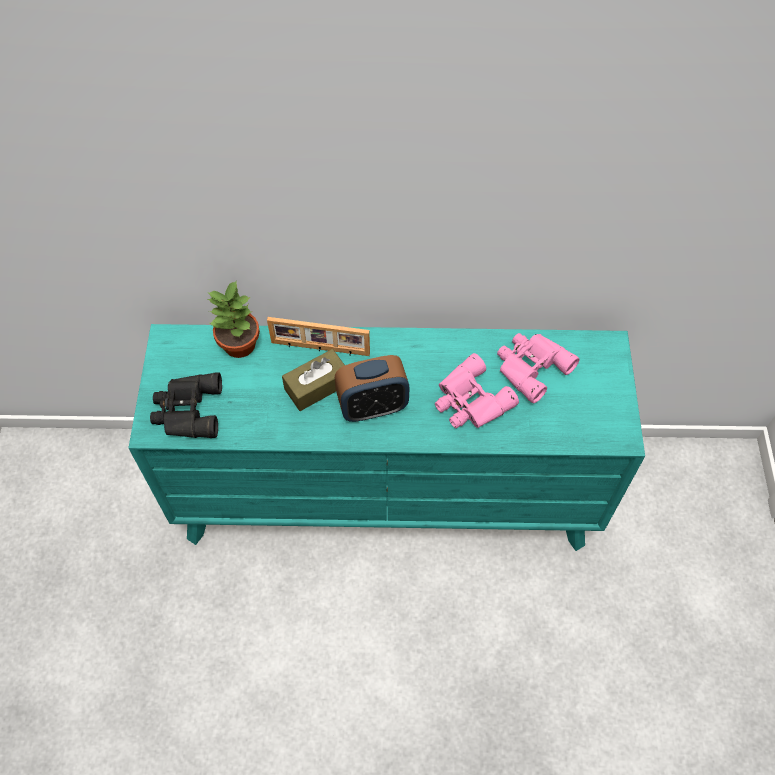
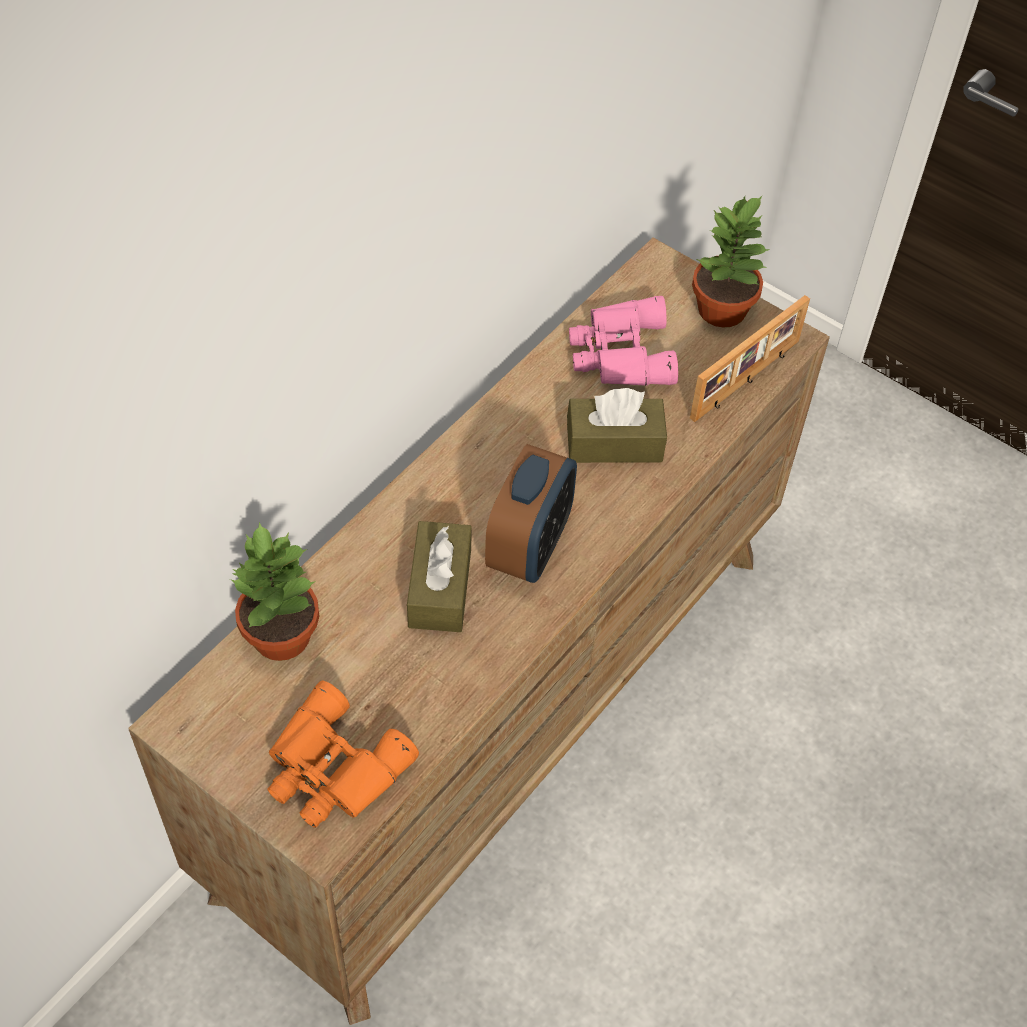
camera: 55 degrees left, 5 degrees down
(187, 411) = (332, 770): black binoculars -> orange binoculars
(320, 349) = (383, 547): picture frame -> picture frame (747, 380)
(388, 492) = (502, 713): turquoise dresser -> brown dresser
(470, 401) = (614, 443): pink binoculars -> brown tissue box
(609, 394) = (723, 310): none -> potted plant

